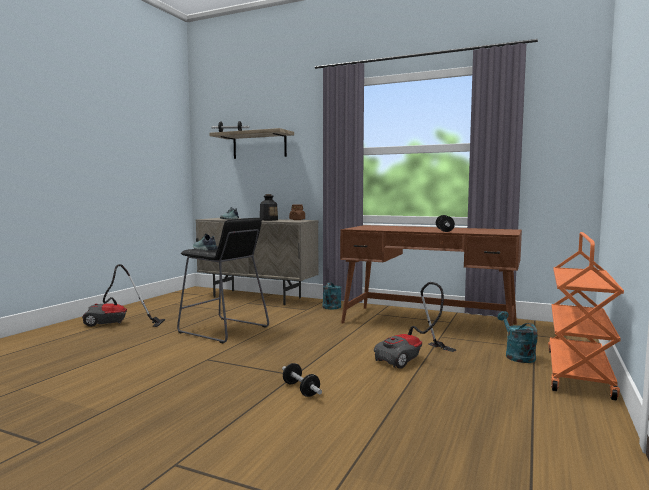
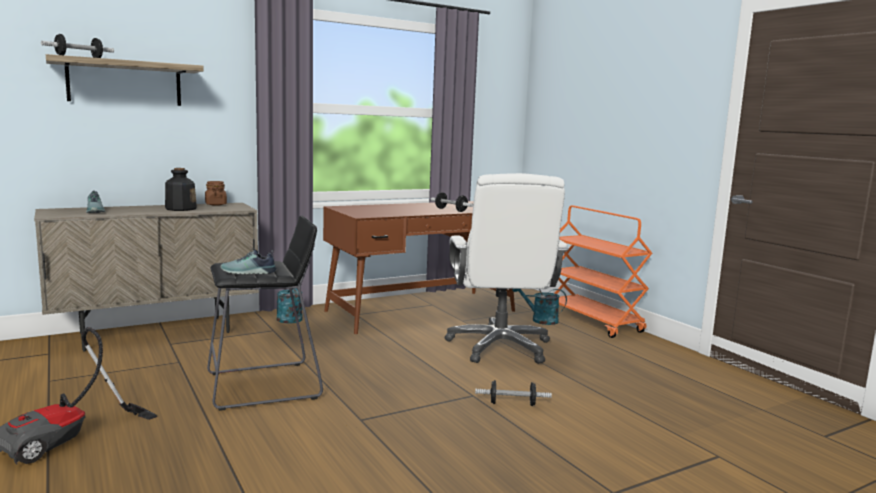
camera: 55 degrees left, 5 degrees up
(412, 359) = (500, 347): vacuum cleaner -> white office chair

